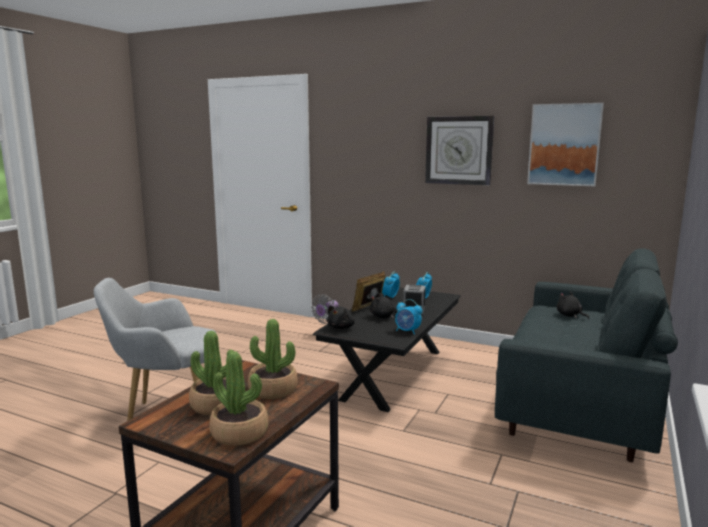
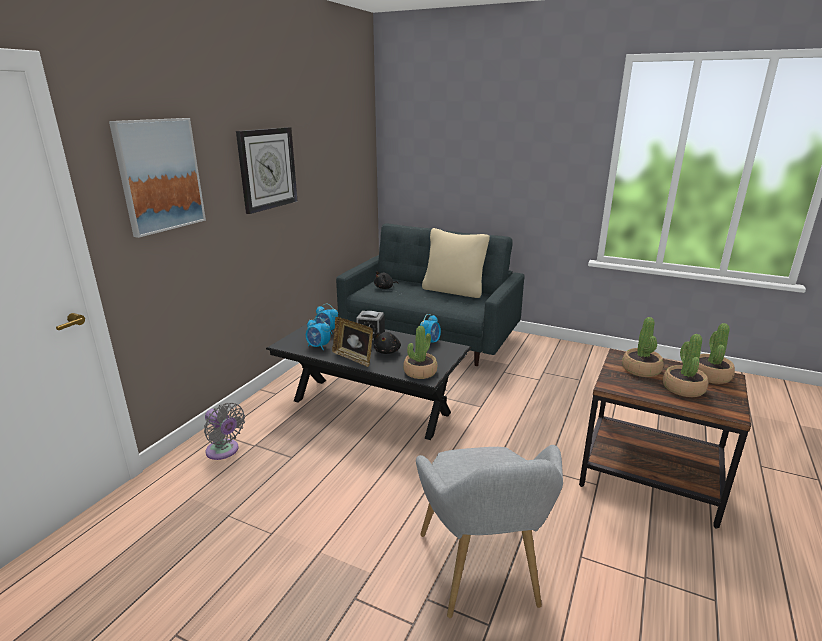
camera: 90 degrees left, 10 degrees up
(342, 327) = (420, 372): black plush toy -> potted plant
(564, 144) = (330, 152): picture -> picture (159, 175)
(595, 348) = (454, 291): none -> beige pillow

